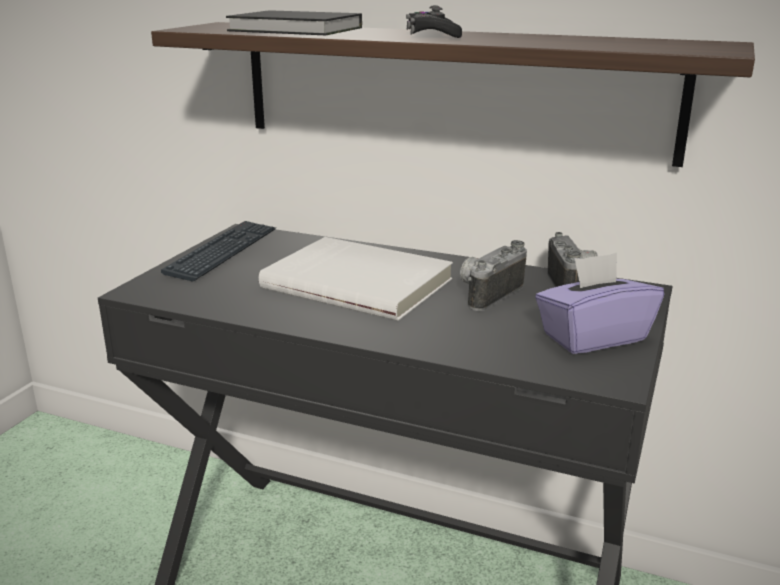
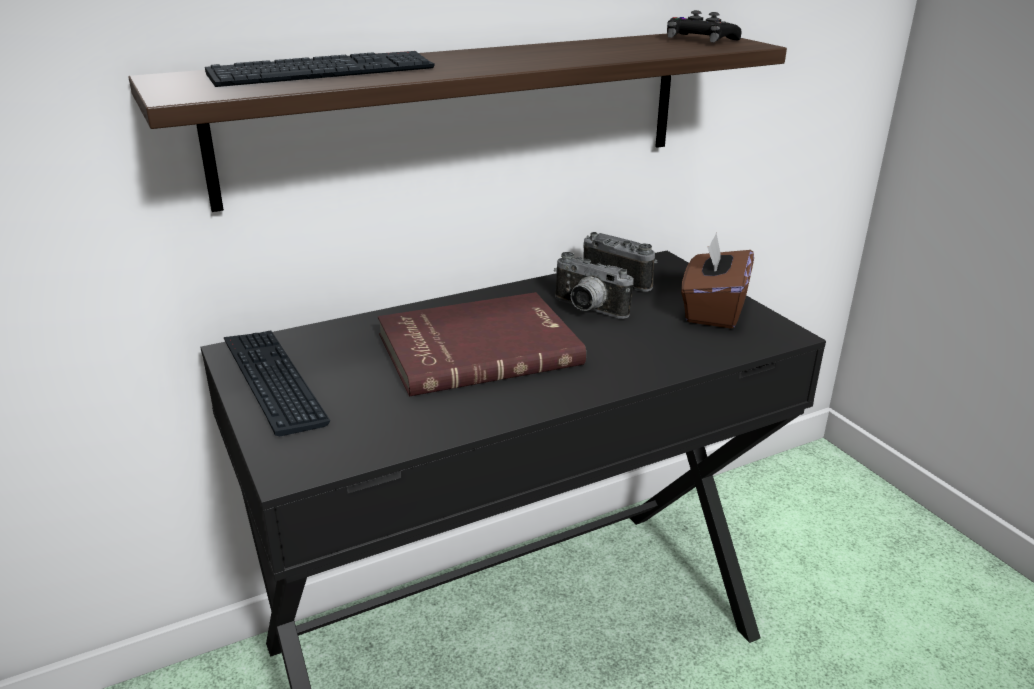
camera: 50 degrees left, 5 degrees up
(297, 29) = (323, 73): black book -> keyboard
(359, 282) = (477, 348): white book -> red book
(432, 35) = (487, 58): black game controller -> black game controller (701, 40)
(487, 294) = (586, 310): camera -> camera turned 45 degrees counterclockwise
(593, 337) = (713, 310): purple tissue box -> brown tissue box

